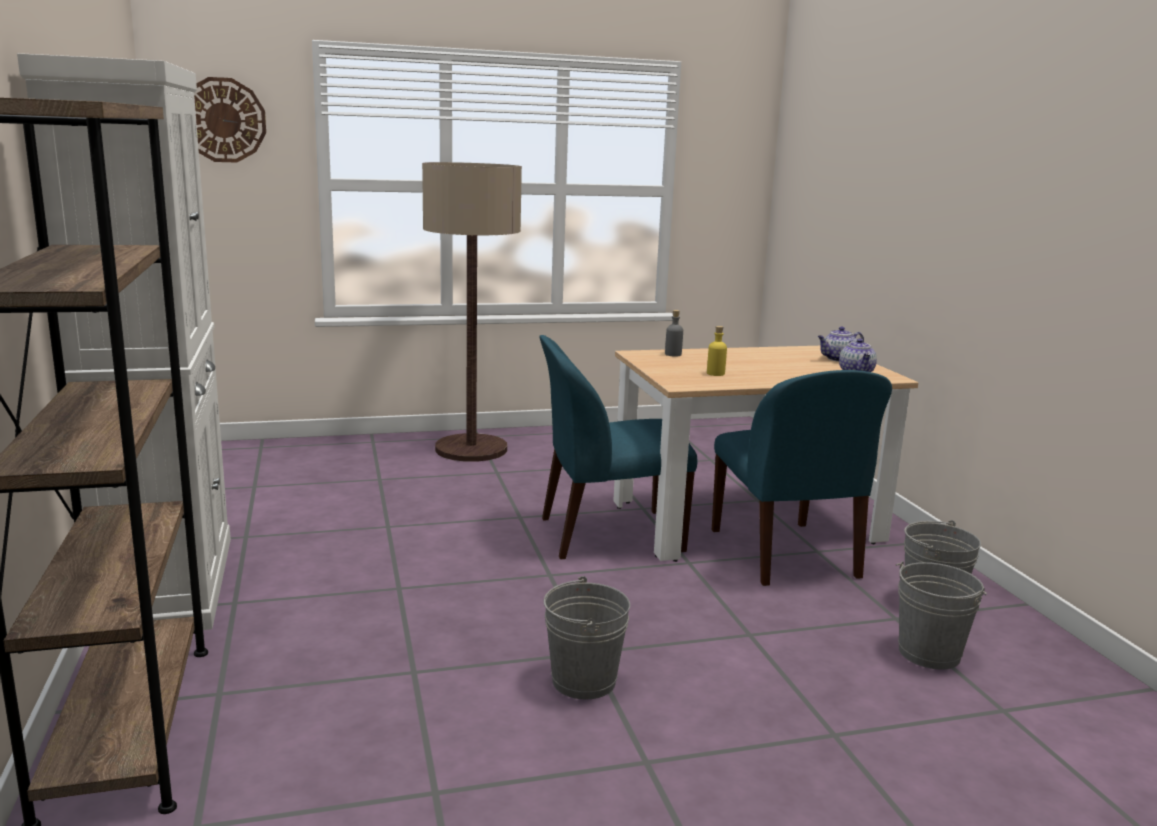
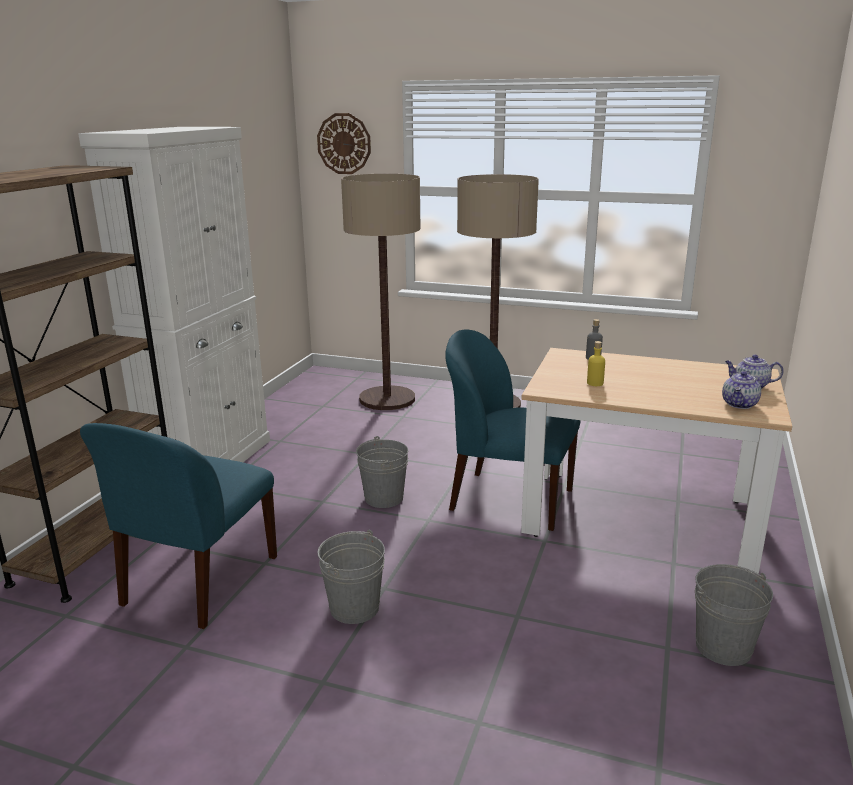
camera: 35 degrees right, 5 degrees up
(334, 464) = (387, 399): none -> floor lamp
(785, 555) = (637, 558): blue chair -> blue chair (198, 582)
(928, 653) = (656, 690): grey bucket -> grey bucket (384, 498)

